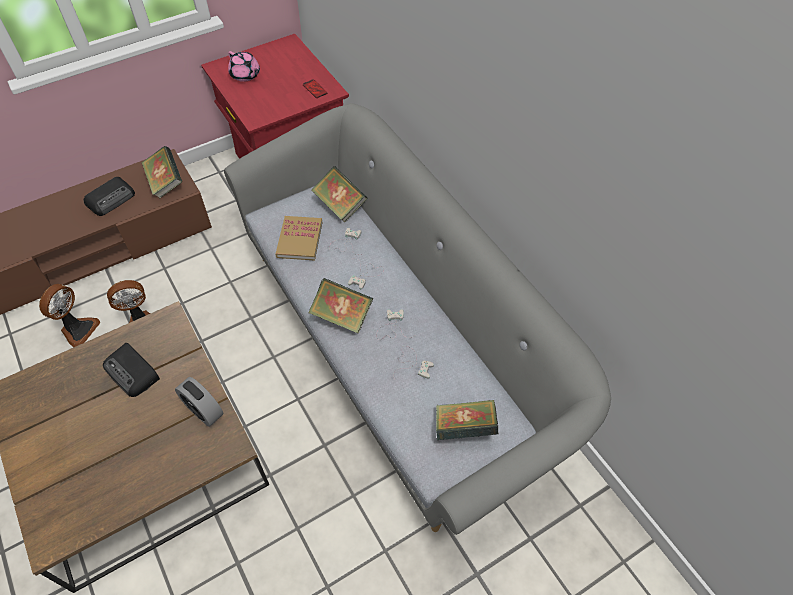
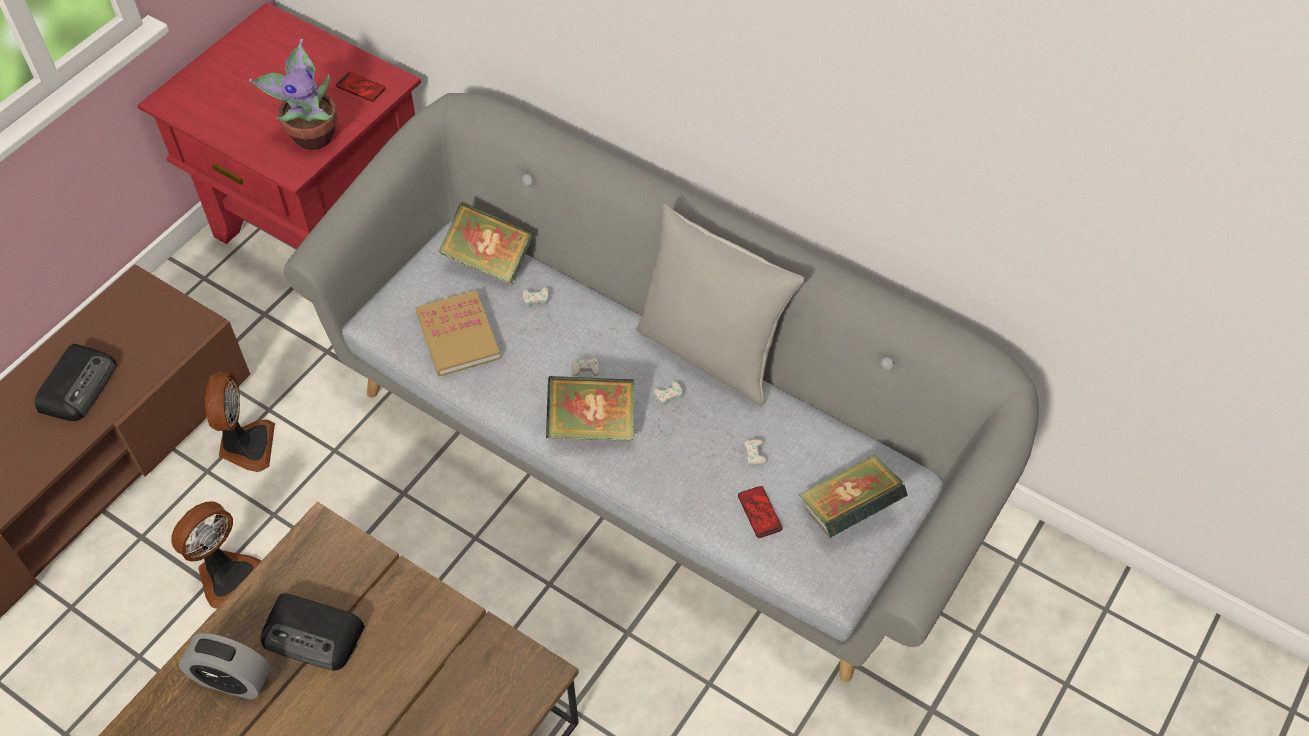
camera: 25 degrees left, 0 degrees up
(78, 329) = (118, 626): fan -> fan (246, 446)
(165, 183) = (158, 325): book -> none
(203, 410) = (461, 642): alarm clock -> alarm clock (232, 679)
(245, 75) = (228, 100): pink teapot -> none
(275, 105) = (312, 134): none -> potted plant
(409, 406) = (759, 512): none -> phone
(434, 301) = (711, 352): none -> grey pillow

